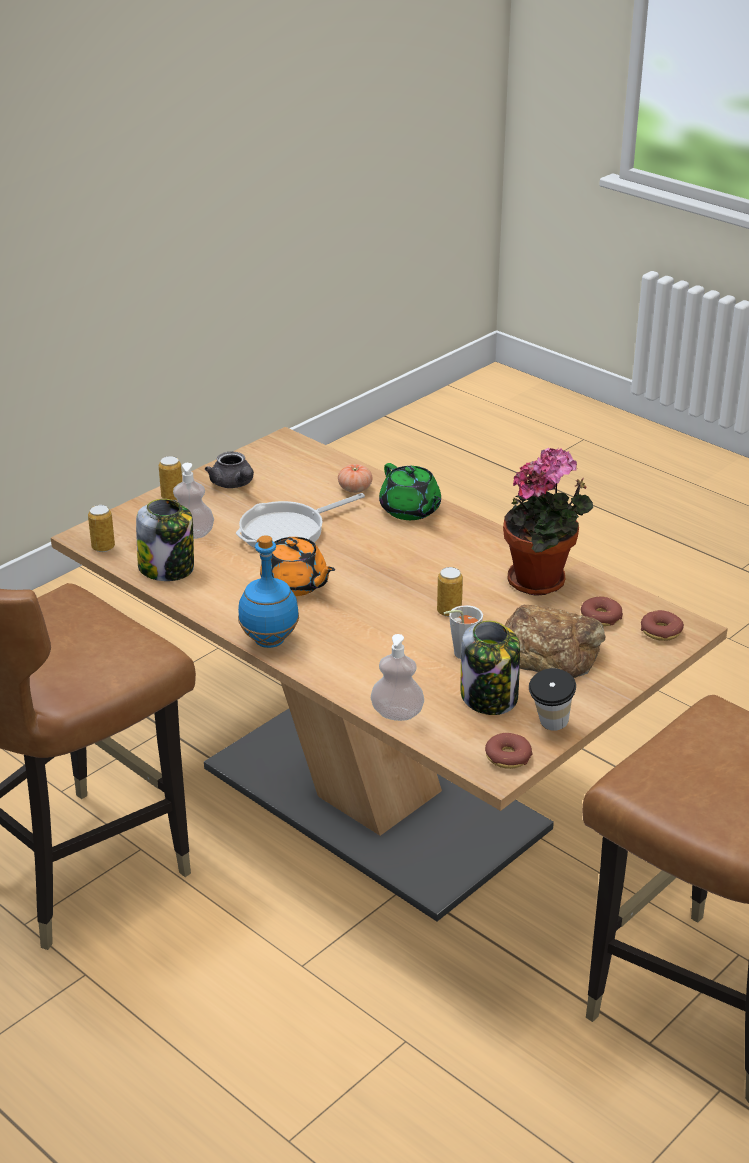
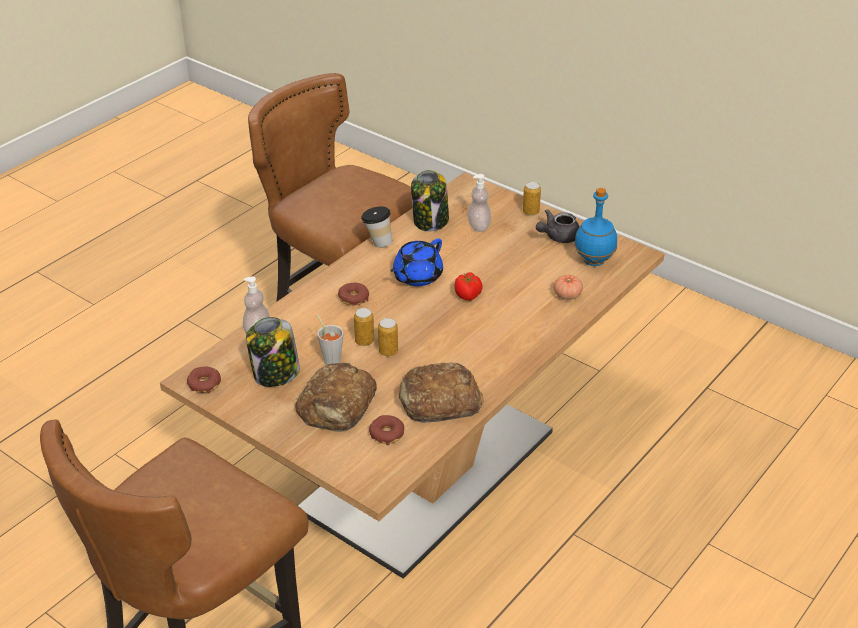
camera: 85 degrees right, 5 degrees up
(103, 547) = (454, 193): can -> can (364, 341)
(268, 641) = (343, 271): blue bottle -> blue bottle (594, 261)
(287, 530) = (493, 267): frying pan -> none
(295, 585) = (417, 276): orange teapot -> blue teapot
(343, 551) = (468, 295): none -> tomato
(410, 510) = (539, 326): green teapot -> none
(542, 582) = (438, 400): potted plant -> bread
(549, 727) = (238, 404): cup -> cup (377, 243)
(661, 632) = (368, 469): donut -> donut (353, 298)

